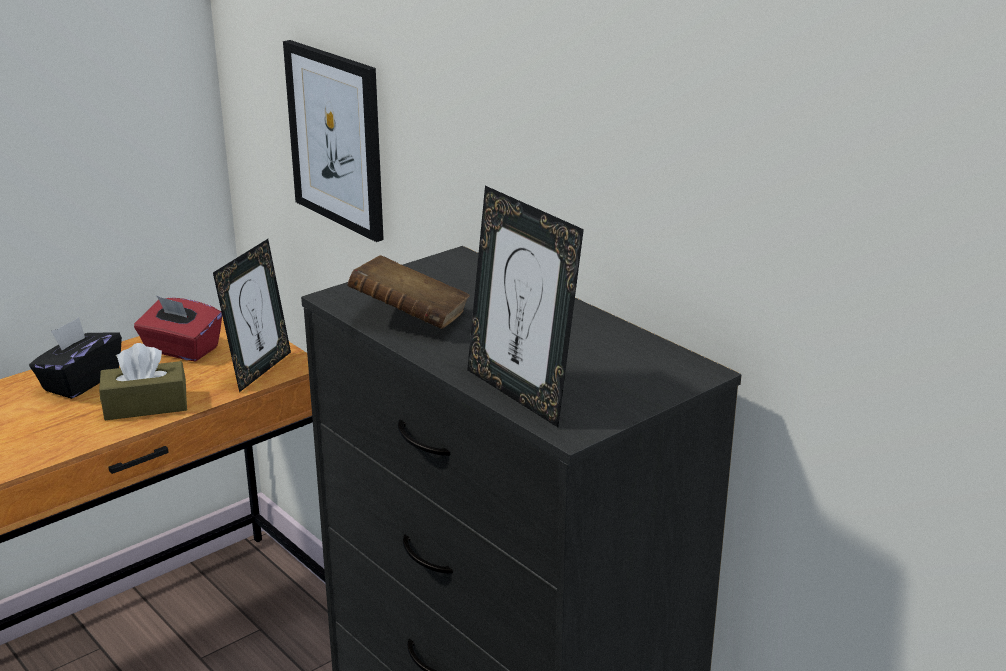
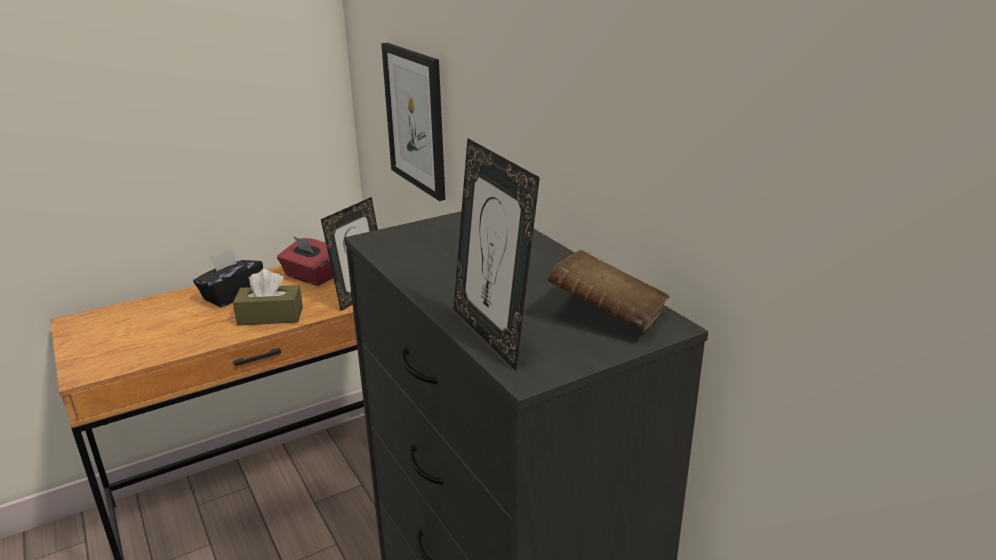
camera: 10 degrees right, 0 degrees up
(410, 318) = (423, 260): brown book -> brown book (607, 315)

